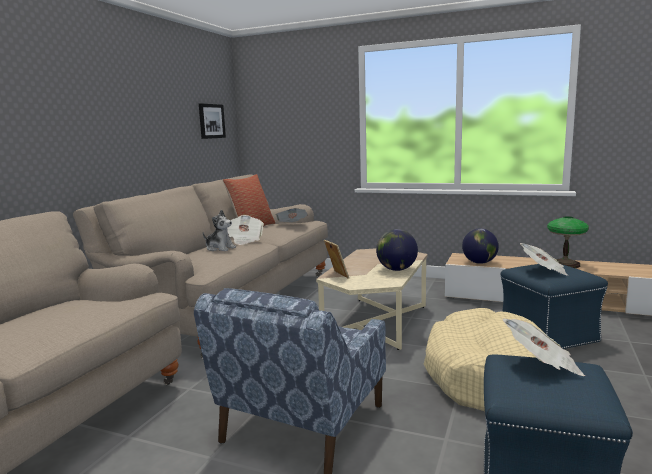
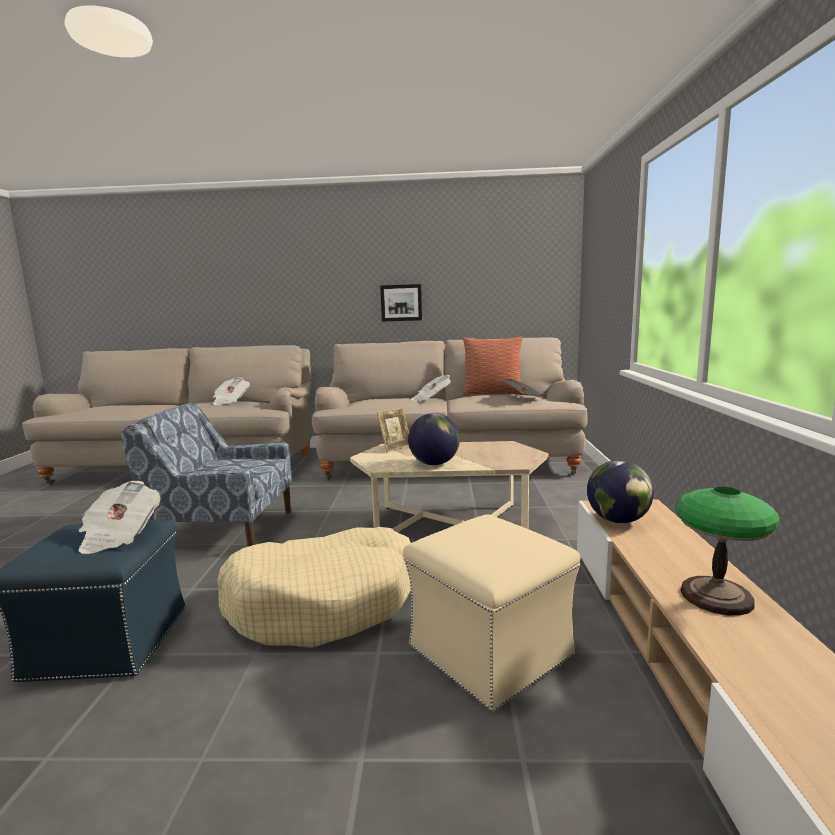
camera: 70 degrees right, 0 degrees up
(211, 121) = (525, 276): picture -> picture (401, 302)
(220, 248) = (396, 399): plush toy -> none
(543, 271) = (478, 534): newspaper -> newspaper (230, 401)
(547, 335) = (488, 650): blue ottoman -> beige ottoman

